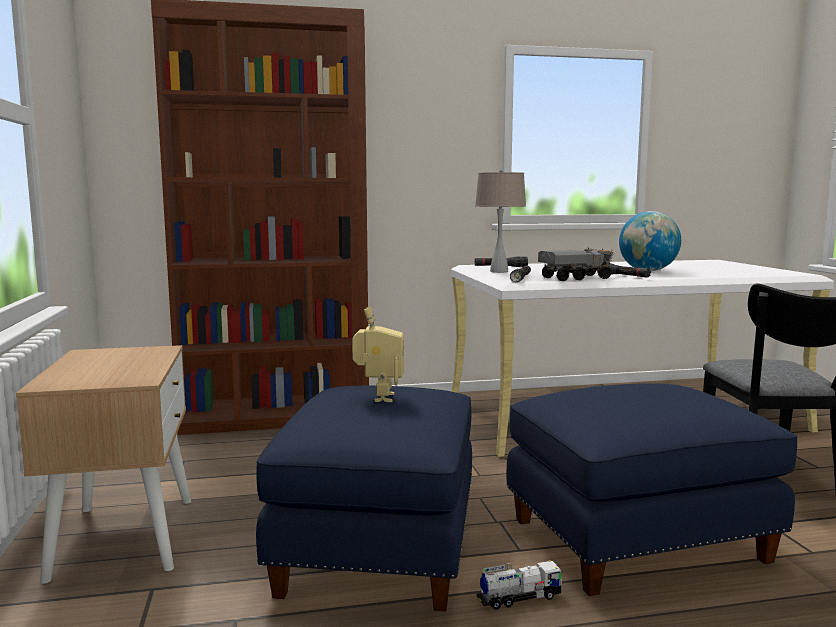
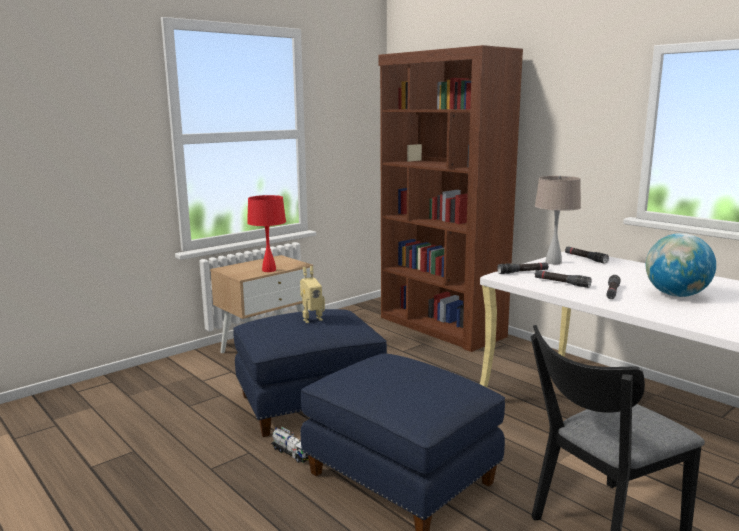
camera: 60 degrees right, 5 degrees up
(147, 364) = (269, 270): none -> red table lamp
(576, 278) = (561, 283): toy truck -> black flashlight

